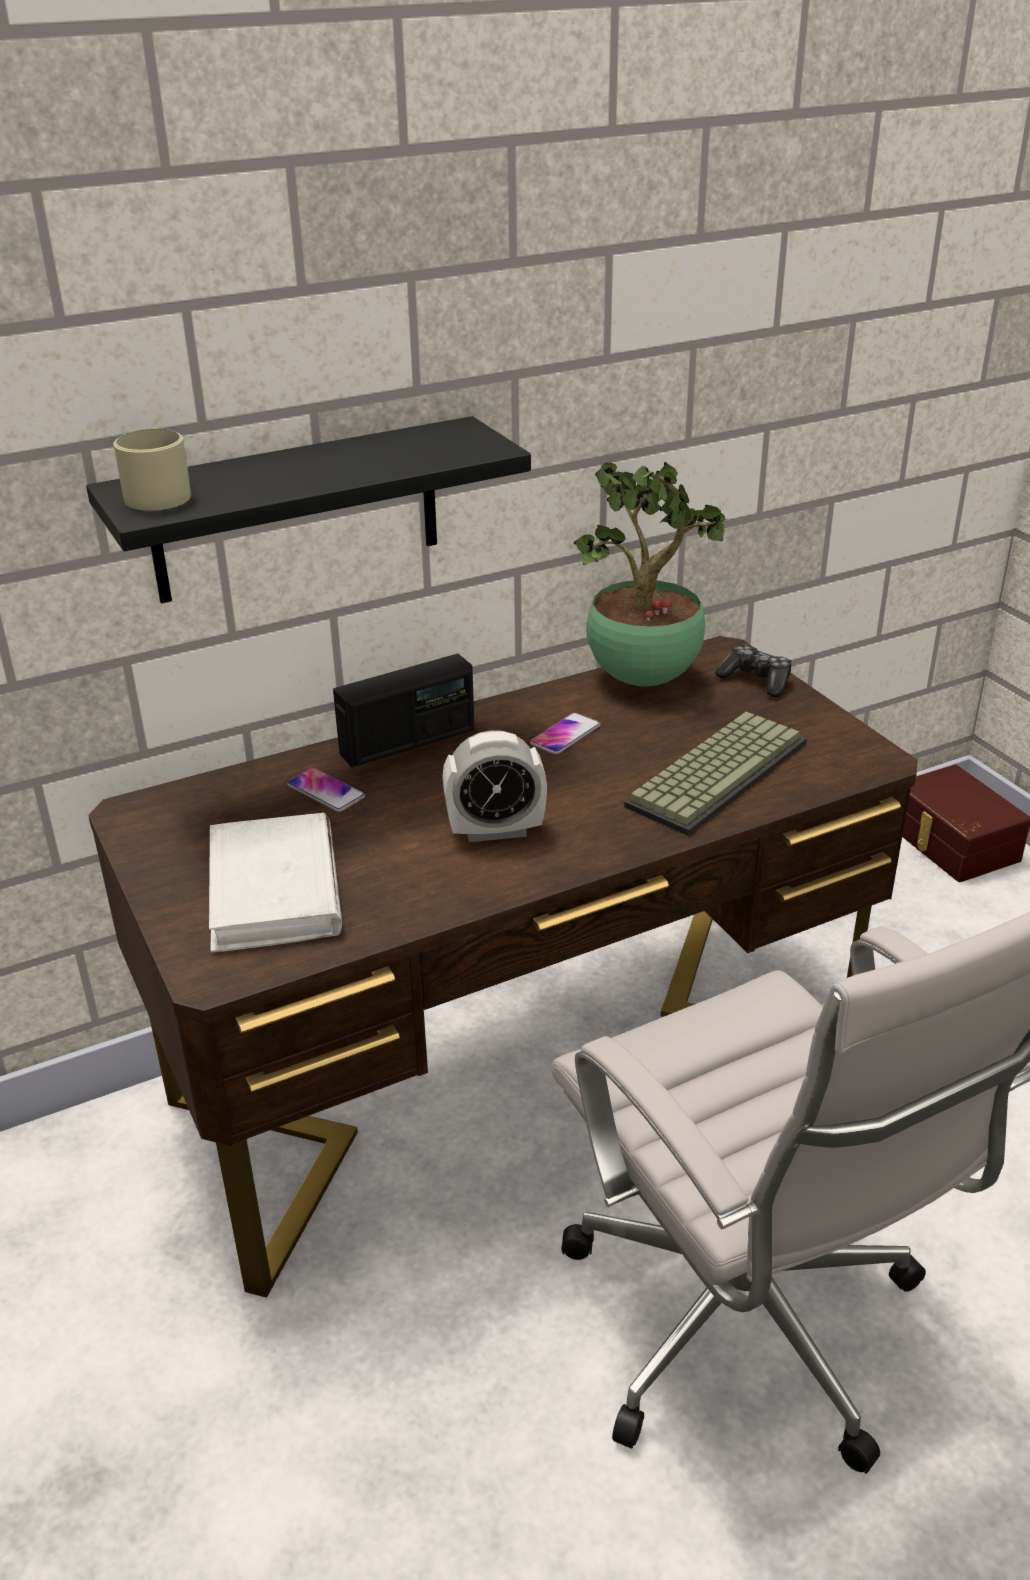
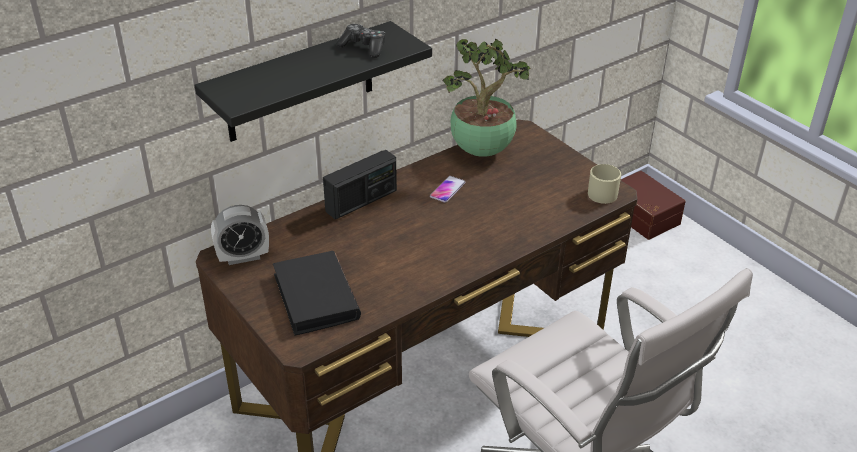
camera: 10 degrees left, 5 degrees up
(163, 495) = (242, 90): beige mug -> beige mug (603, 192)
(274, 890) = (316, 297): white book -> black book
(326, 791) = (325, 235): phone -> none
(495, 831) = (424, 251): alarm clock -> alarm clock (243, 257)
(716, 772) = (533, 206): keyboard -> none
(756, 680) = (543, 147): game controller -> game controller (363, 47)

